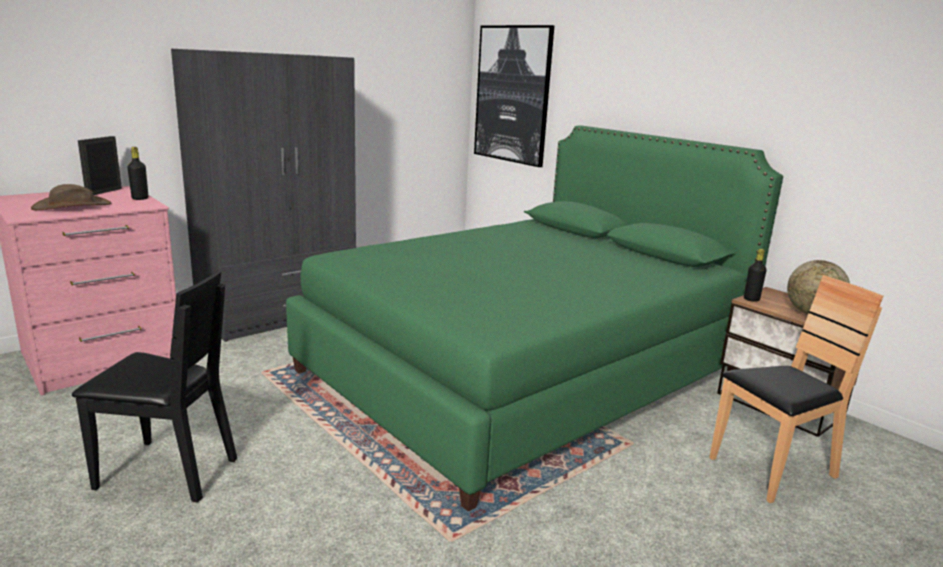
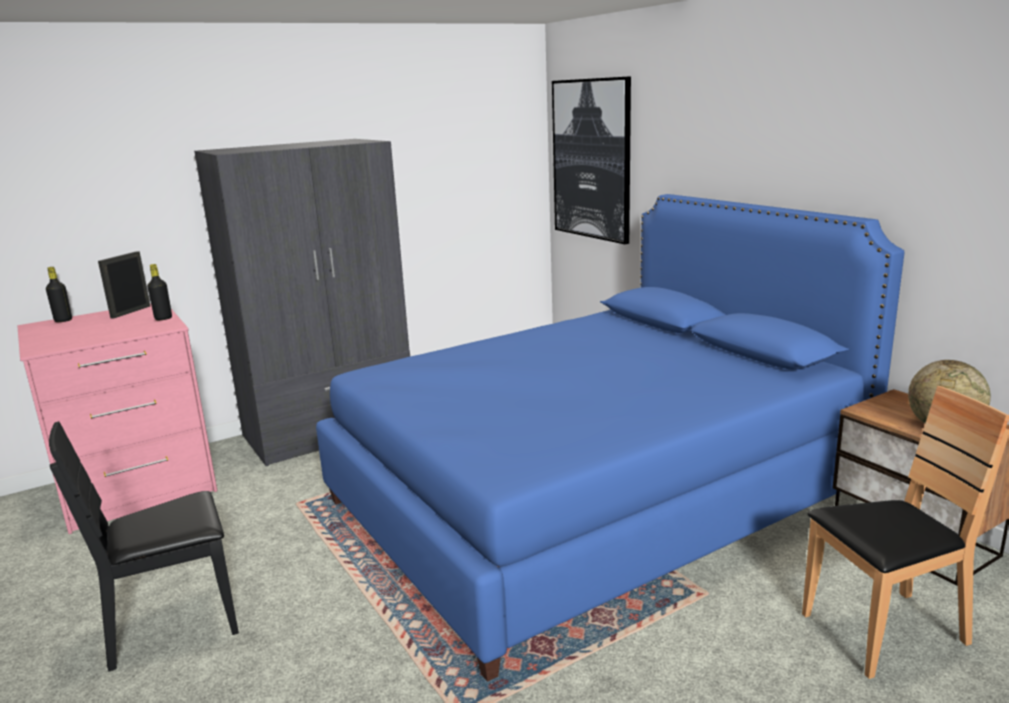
camera: 10 degrees right, 0 degrees up
(72, 206) = (91, 333): brown hat -> none
(167, 472) = (174, 626): black chair -> black chair turned 135 degrees clockwise
(523, 372) = (592, 499): green bed -> blue bed
(751, 299) = (866, 409): black bottle -> black bottle (63, 320)

